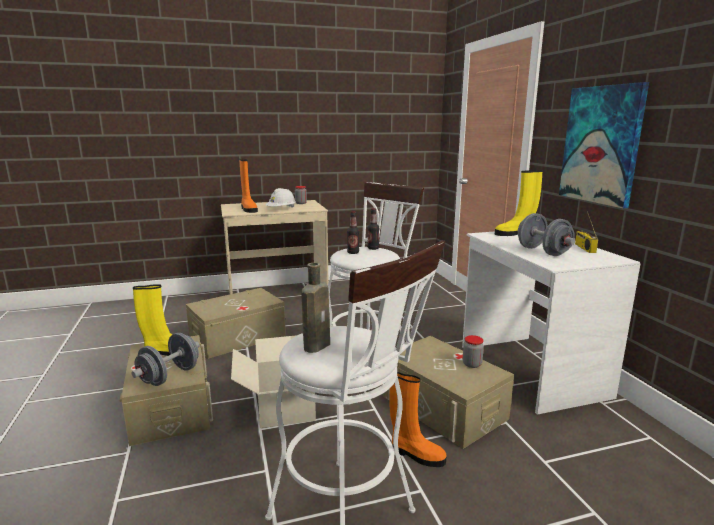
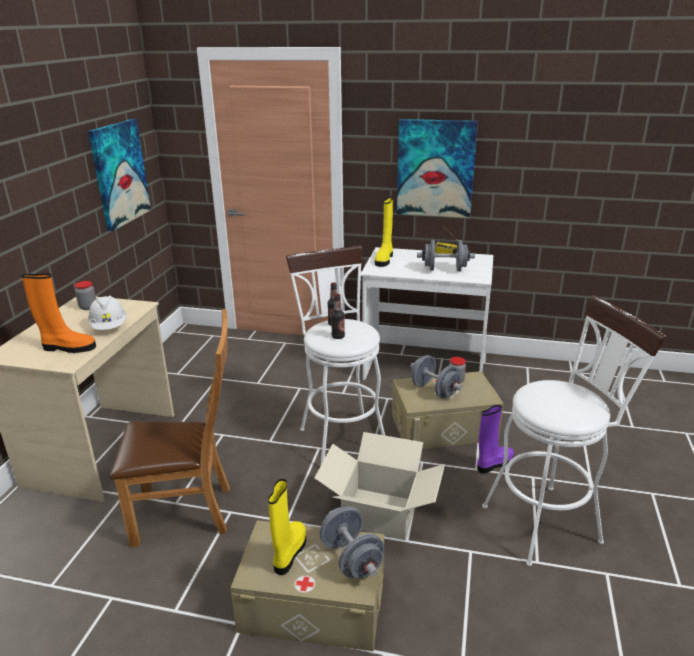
camera: 60 degrees left, 10 degrees up
(237, 337) = (190, 512): beige storage box -> brown chair
(318, 345) = (562, 407): brown bottle -> none
(387, 135) = (119, 173): none -> picture
(416, 454) = (494, 464): orange boot -> purple boot
(438, 357) = (434, 390): none -> grey dumbbell

